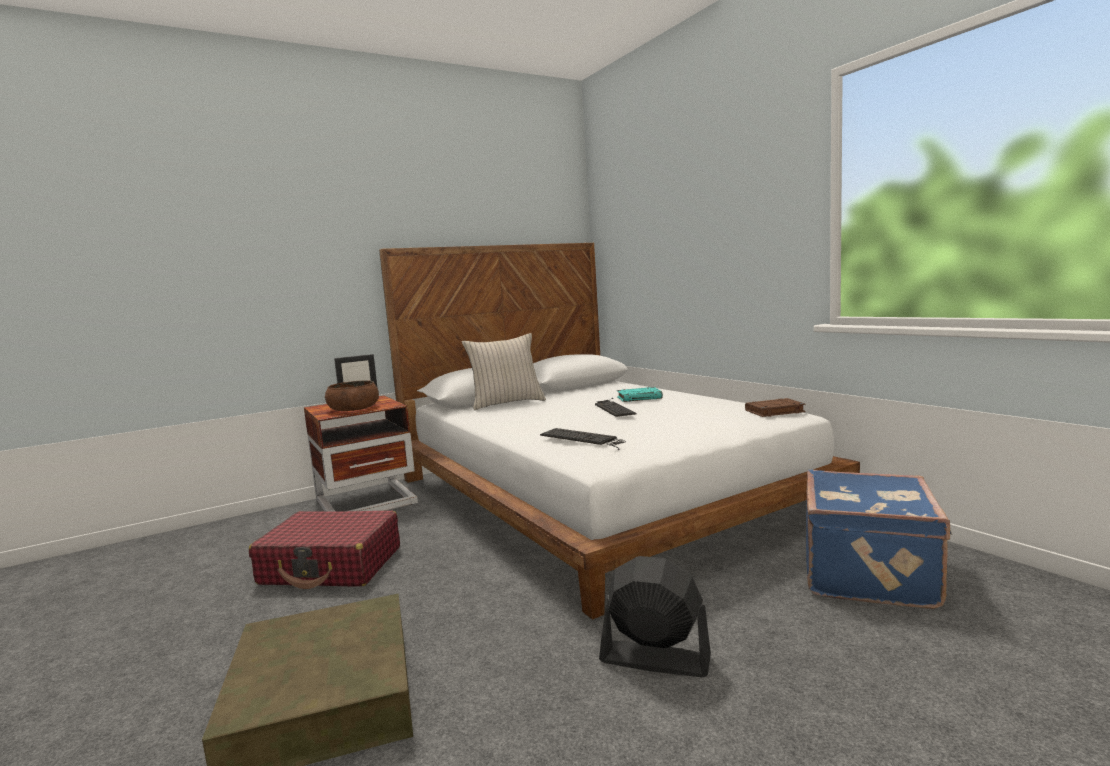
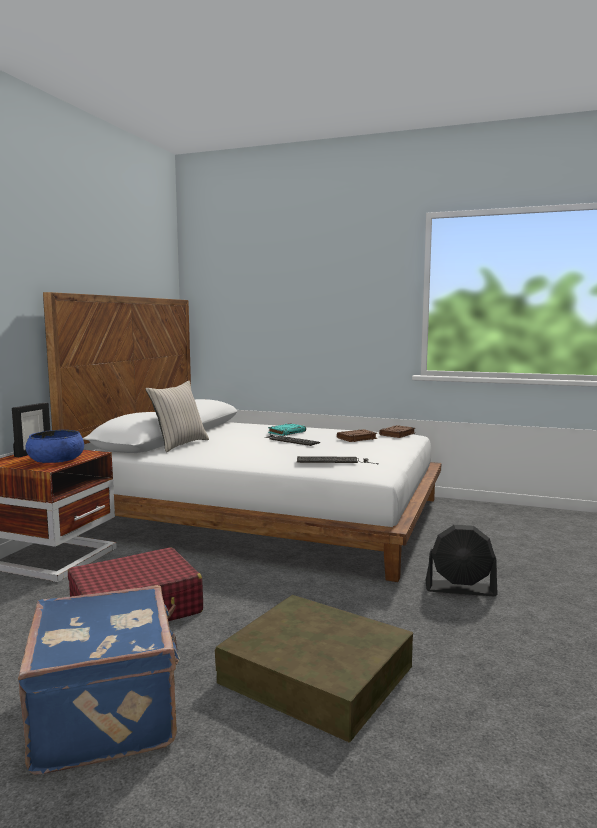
camera: 40 degrees left, 0 degrees up
(353, 408) = (56, 459): brown bowl -> blue bowl
(654, 659) = (460, 589): black fan -> black fan turned 150 degrees counterclockwise
(702, 412) = (356, 438): none -> brown book
(871, 573) = (487, 524): blue suitcase -> blue suitcase (108, 713)

